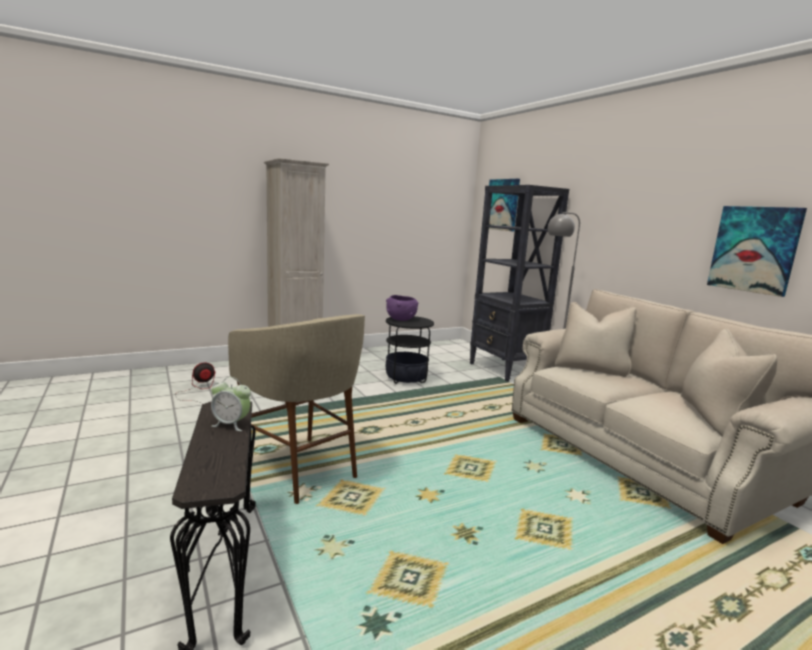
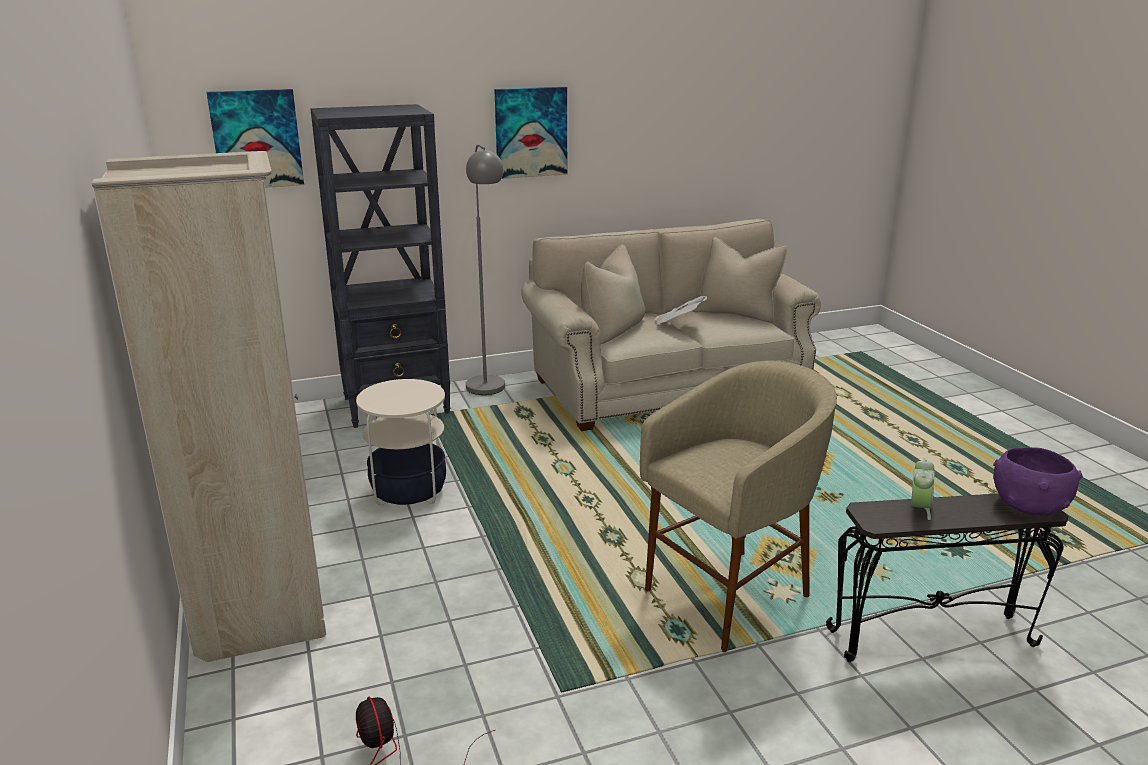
camera: 80 degrees left, 10 degrees up
(401, 319) = (389, 401): purple bowl -> purple bowl (1028, 506)
(406, 378) = (408, 492): black side table -> beige side table
(630, 387) = (677, 324): none -> newspaper
(754, 249) = (661, 155): picture -> picture (531, 132)

